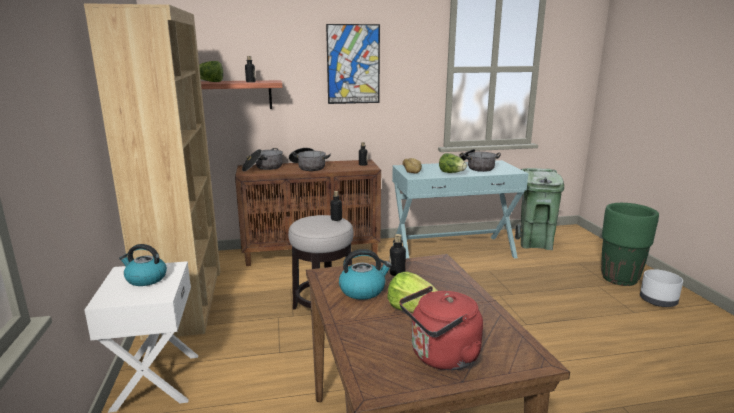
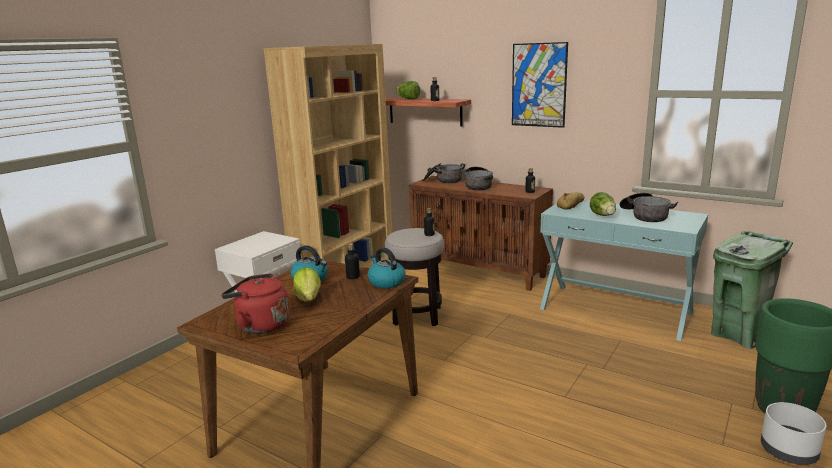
camera: 45 degrees right, 0 degrees up
(145, 279) = (262, 242): kettle -> kettle (386, 282)

